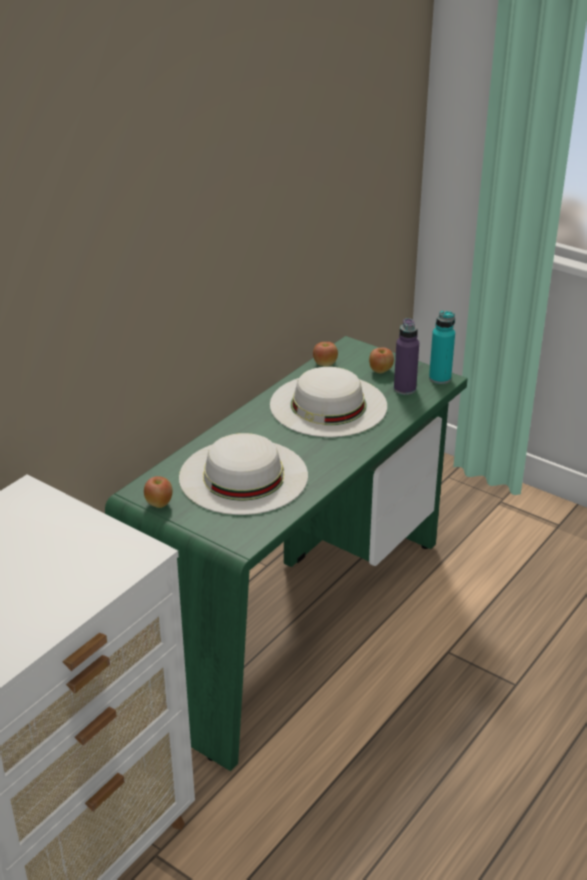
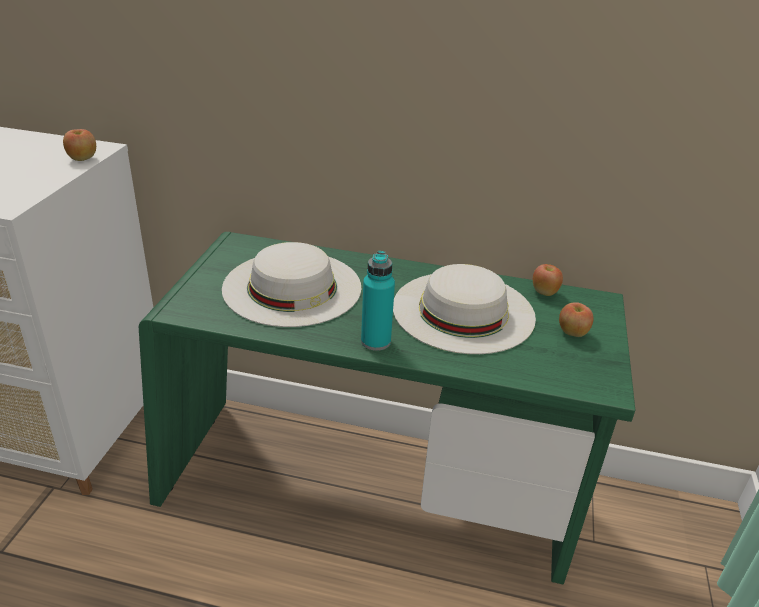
camera: 65 degrees right, 0 degrees up
(159, 503) = (224, 254): apple -> apple (83, 159)
(404, 389) = (549, 359): purple bottle -> none
(440, 378) = (605, 384): turquoise bottle -> turquoise bottle (375, 341)

